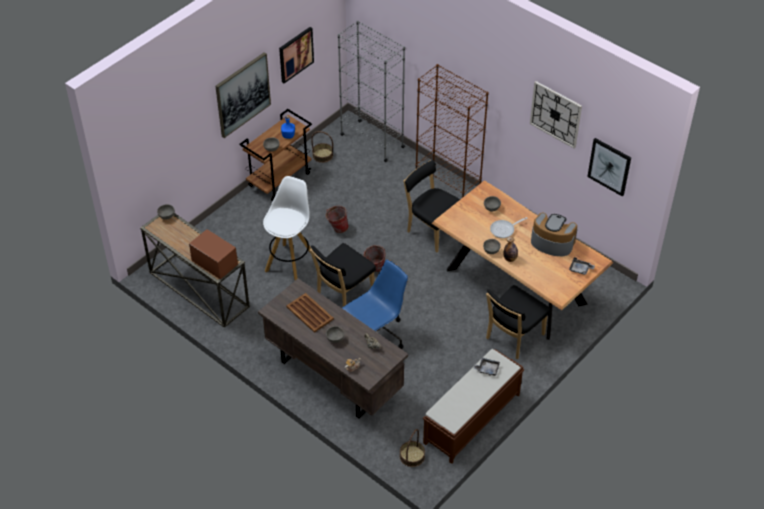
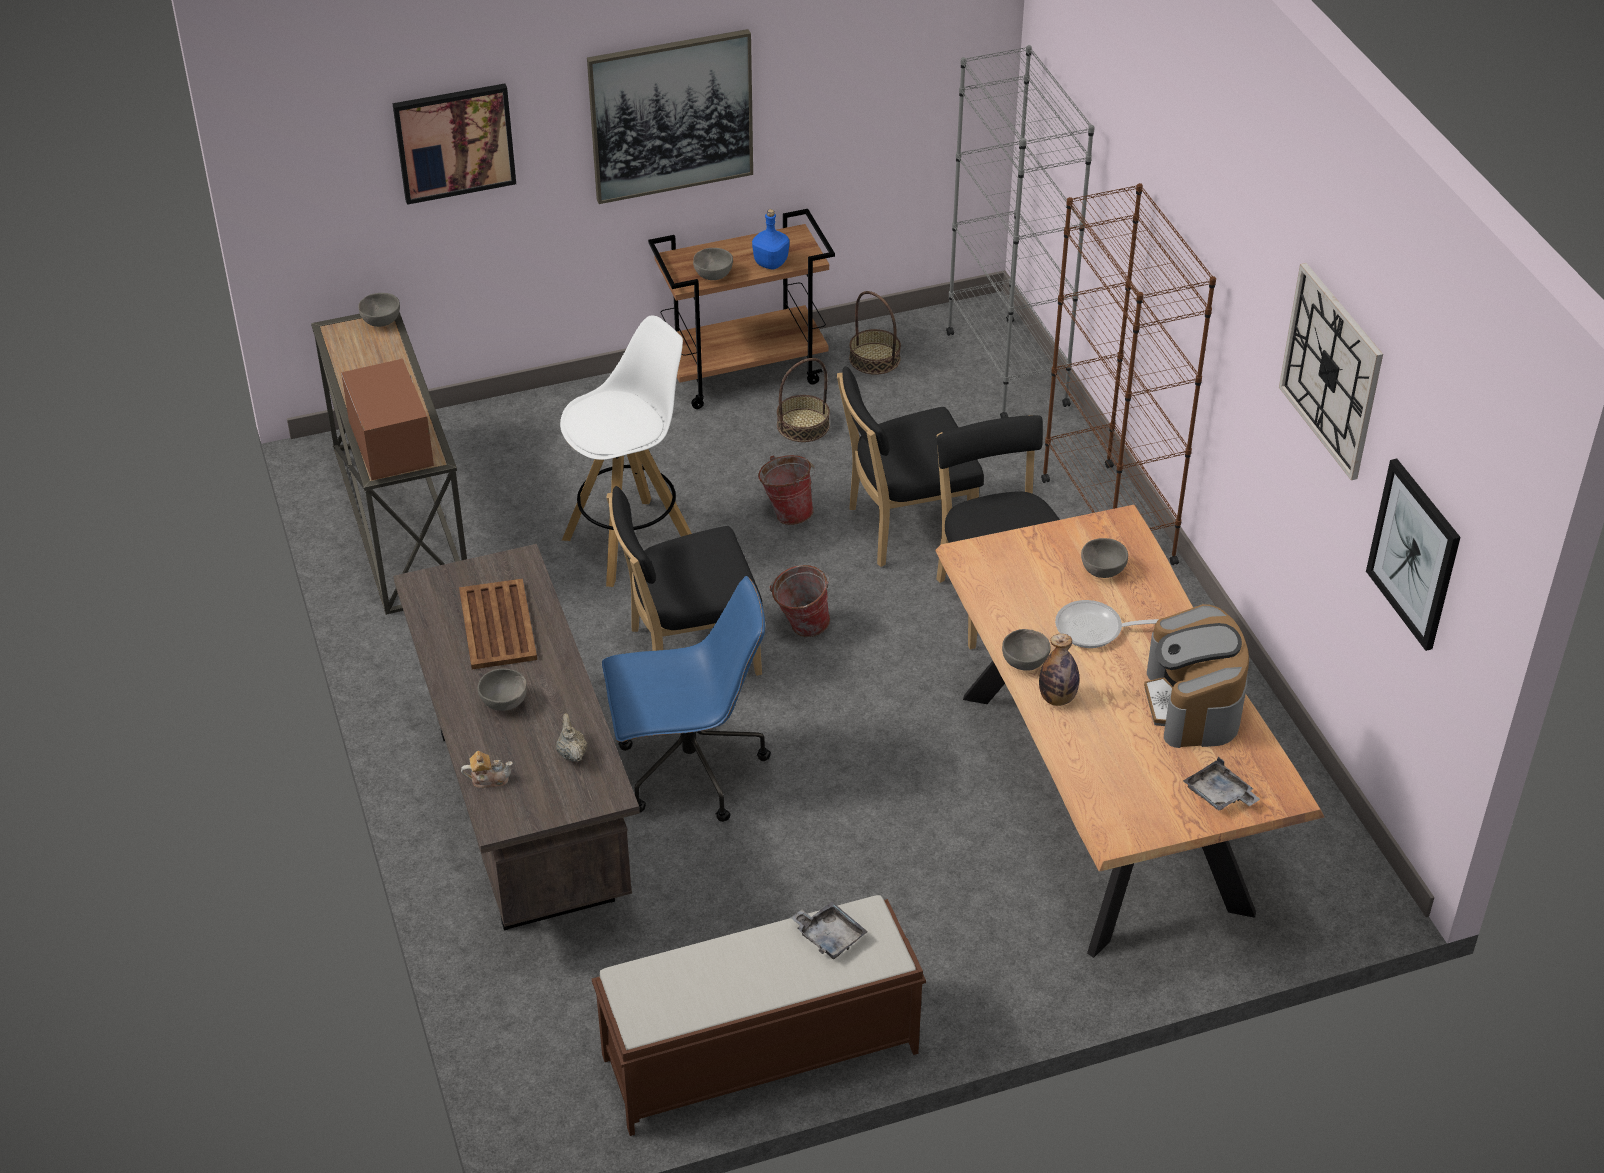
camera: 30 degrees right, 5 degrees down
(295, 54) = (848, 75): picture -> picture (454, 142)
(412, 456) = (553, 1072): basket -> basket (803, 425)
(513, 338) = (1005, 913): black chair -> black chair (905, 528)
(552, 242) = (1193, 704): coffee machine -> coffee machine turned 150 degrees counterclockwise

